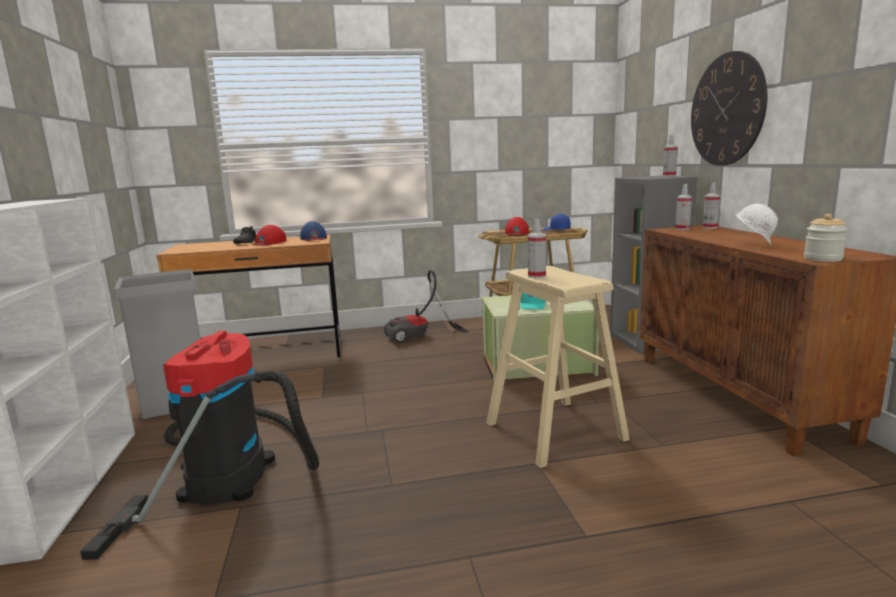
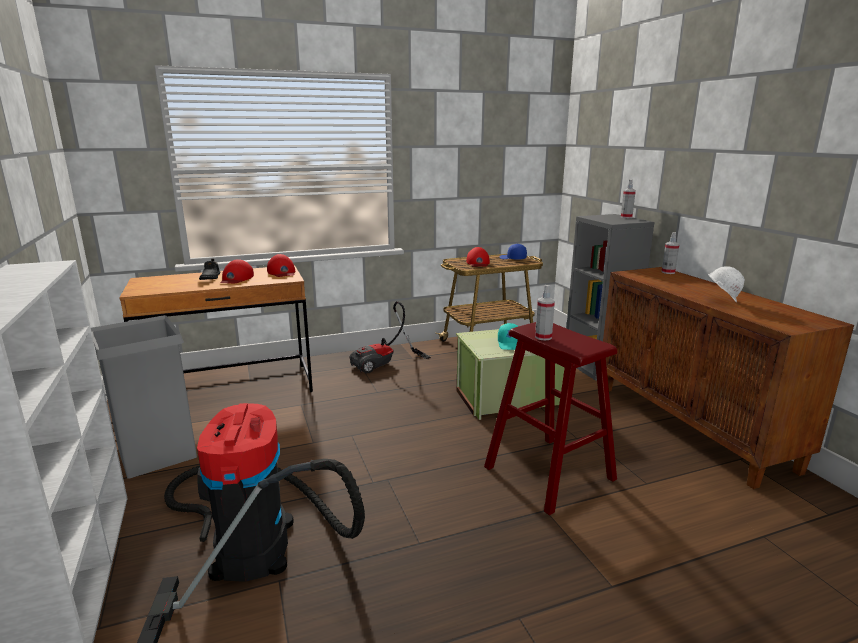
camera: 10 degrees left, 5 degrees up
(314, 238) = (282, 272): blue cap -> red cap
(555, 431) = (549, 473): beige stool -> red stool
(682, 229) = (645, 273): spray bottle -> none
(727, 110) = (688, 165): wall clock -> none
(823, 259) = (791, 326): jar -> none

